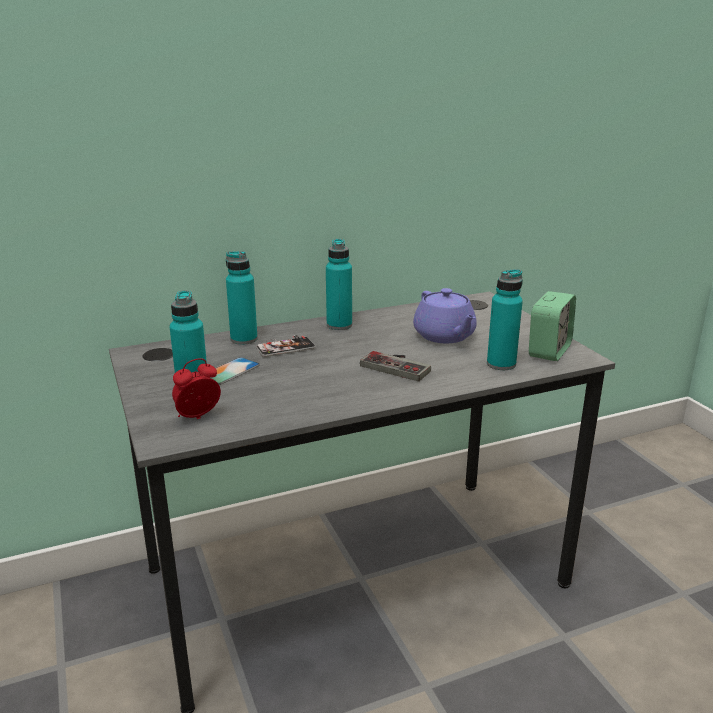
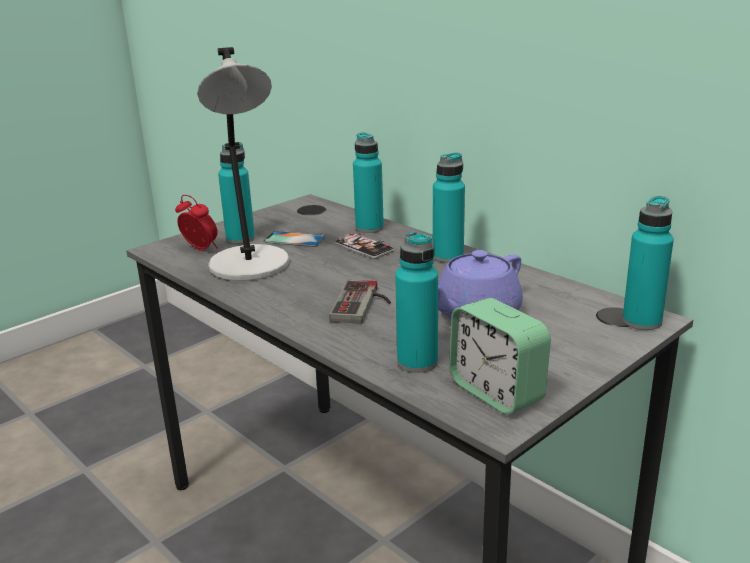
camera: 70 degrees right, 0 degrees up
(274, 398) = (250, 267): none -> grey table lamp
(486, 301) = (641, 321): none -> turquoise bottle
(549, 351) = (496, 392): alarm clock -> alarm clock turned 45 degrees clockwise

